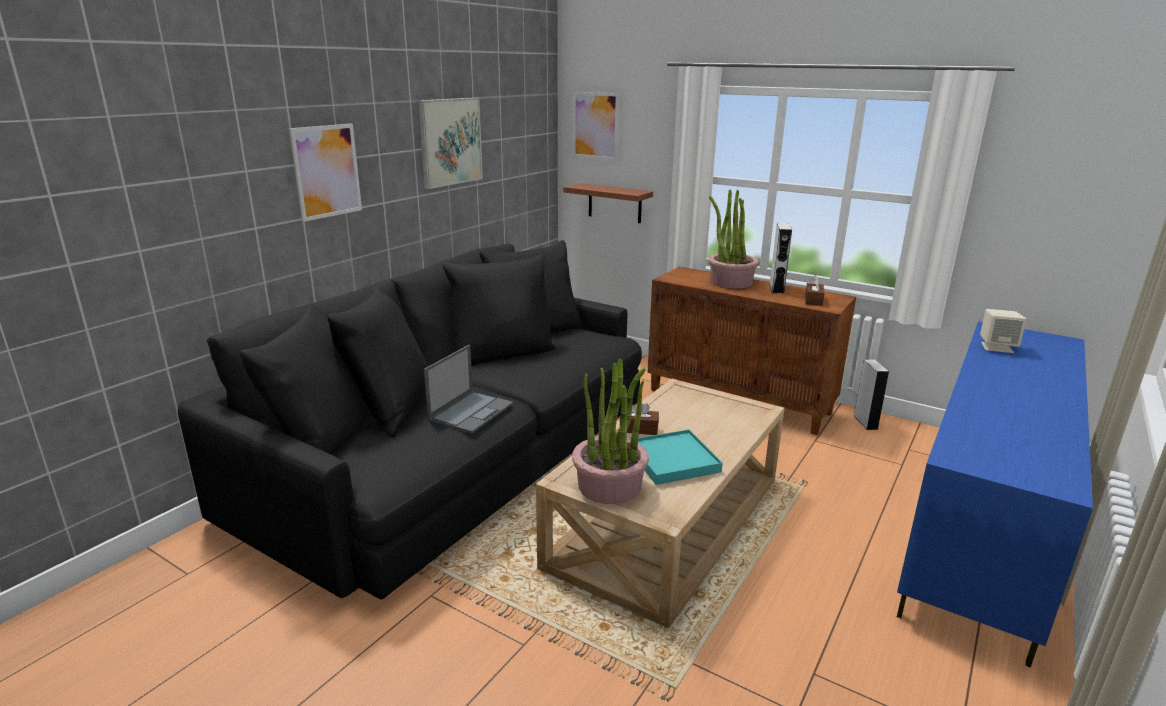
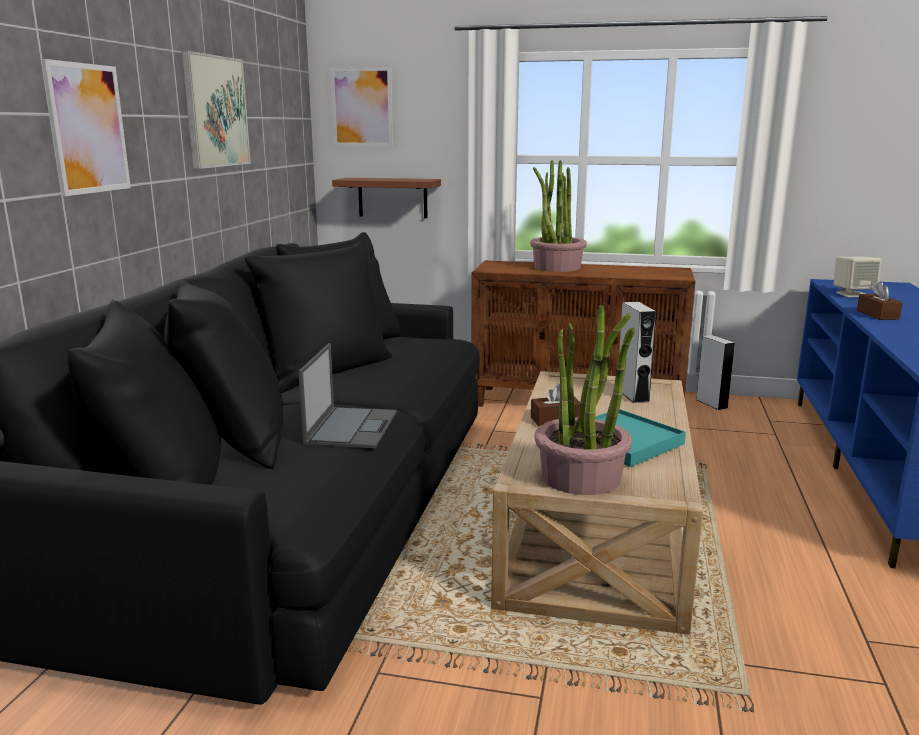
camera: 20 degrees left, 5 degrees down
(776, 288) = (609, 268): grey speaker -> grey speaker (632, 395)
(813, 300) = (657, 273): brown tissue box -> brown tissue box (877, 315)

